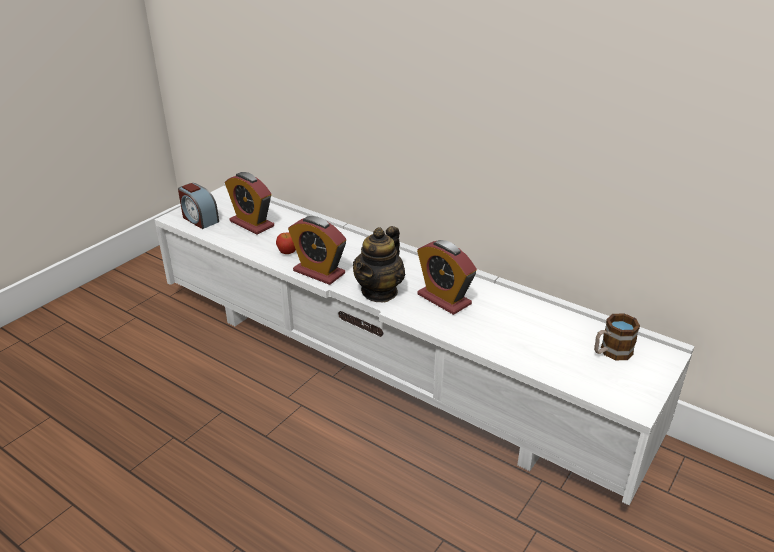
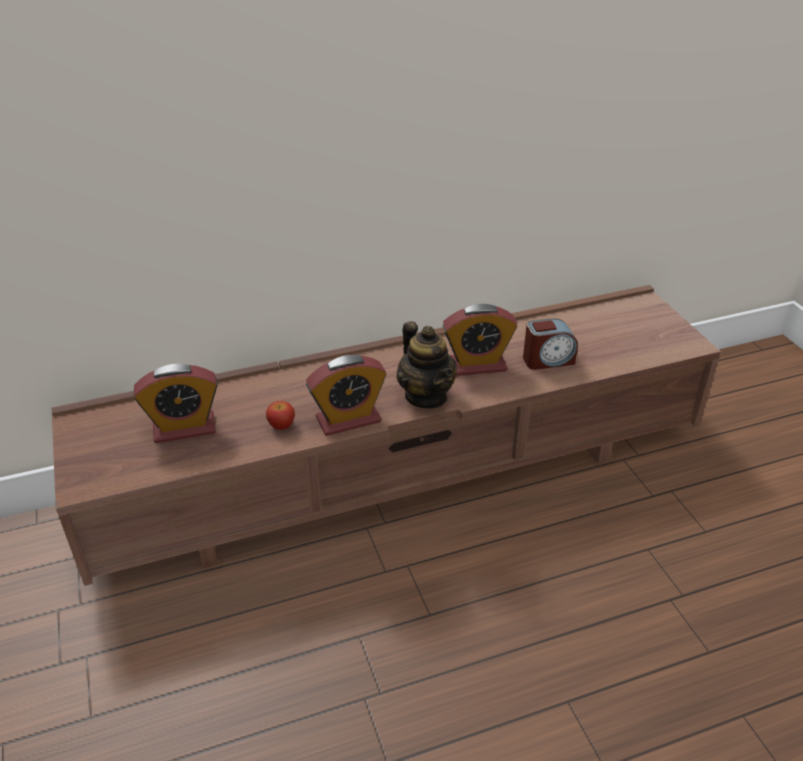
camera: 55 degrees left, 5 degrees up
(199, 219) = (114, 467): alarm clock -> alarm clock (548, 360)
(388, 361) = (400, 472): white tv stand -> brown tv stand
(611, 352) = (625, 322): mug -> none

